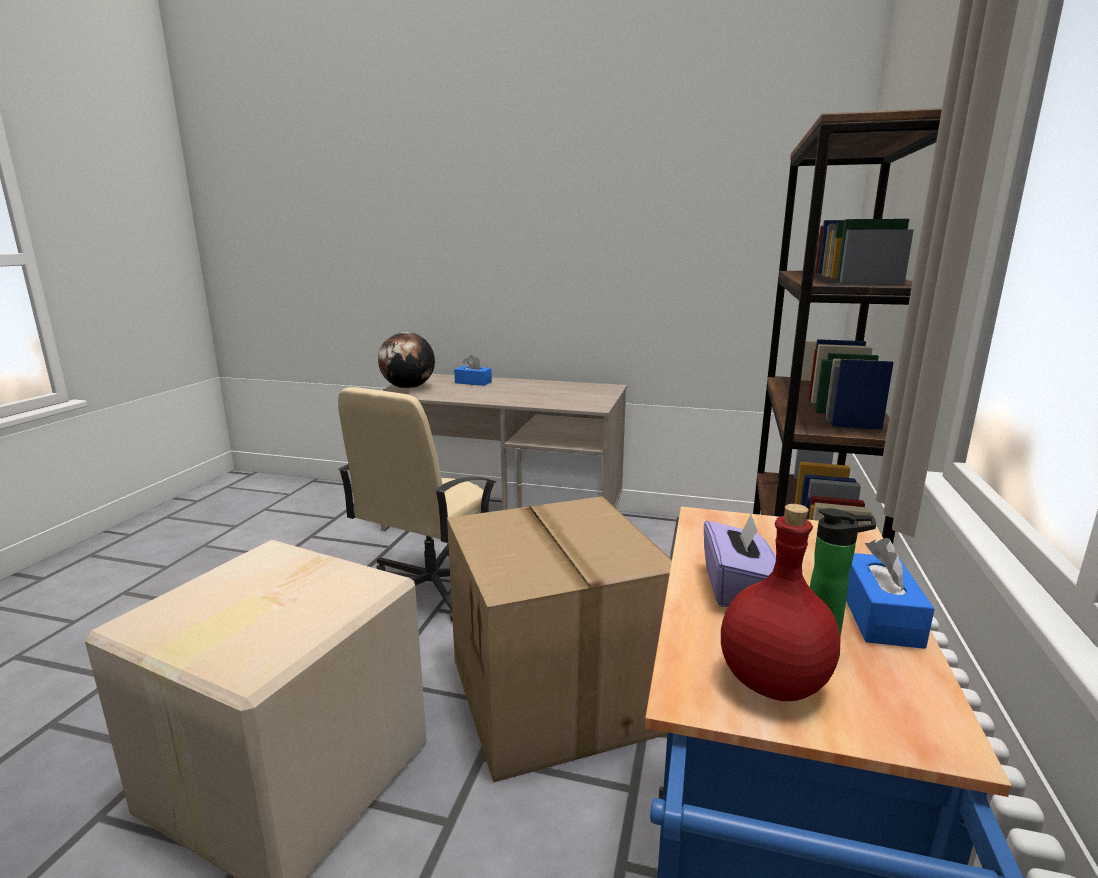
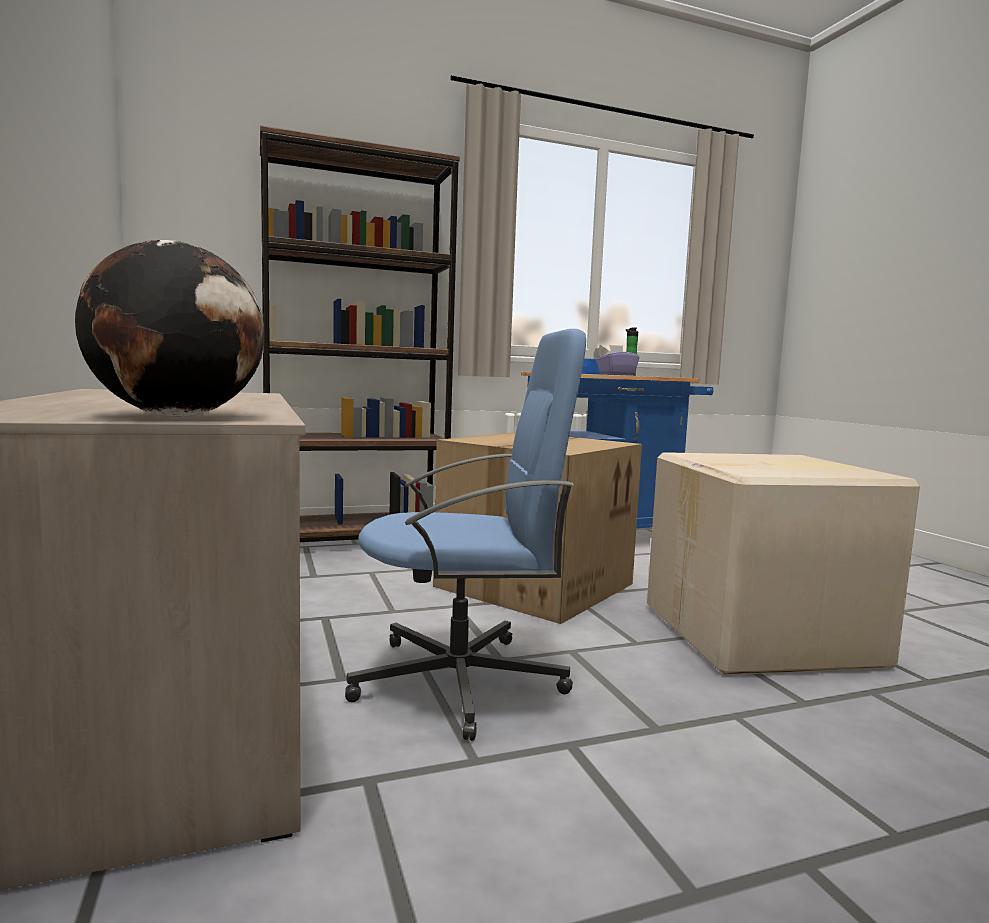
camera: 125 degrees left, 10 degrees down
(429, 588) = (462, 681): beige office chair -> blue office chair
(473, 382) = (80, 404): blue tissue box -> none
(774, 683) = (657, 376): red bottle -> none

